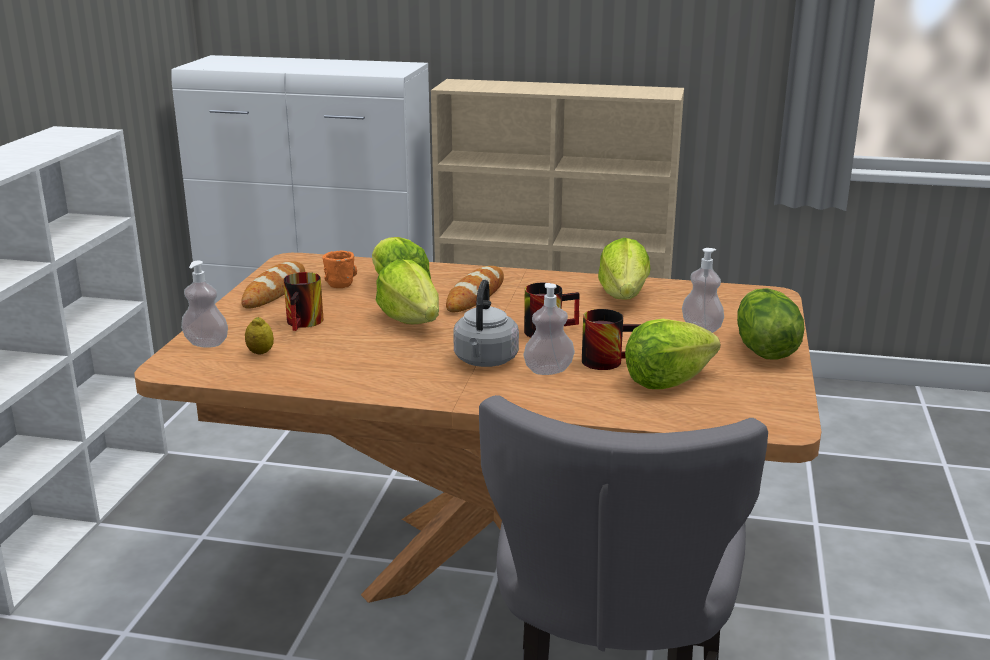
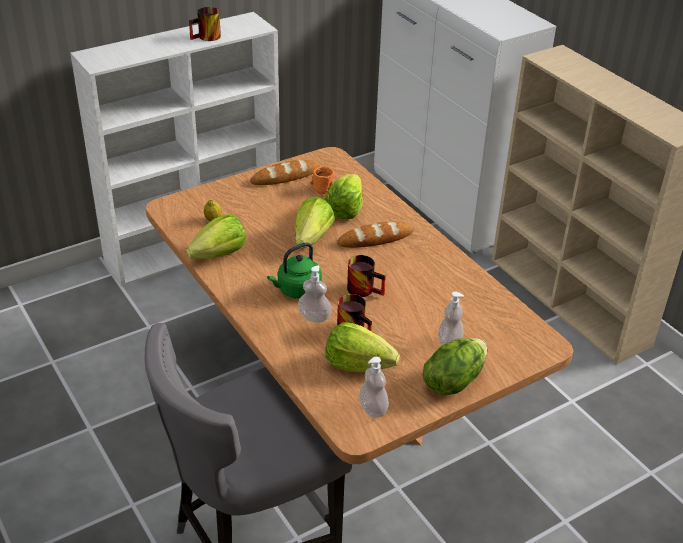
camera: 45 degrees right, 15 degrees up
(206, 343) = (201, 199): soap dispenser -> soap dispenser (373, 409)
(306, 323) = (262, 210): mug -> mug (207, 38)
(485, 361) = (297, 290): grey kettle -> green kettle
(624, 296) = (454, 290): lettuce -> lettuce (219, 254)

